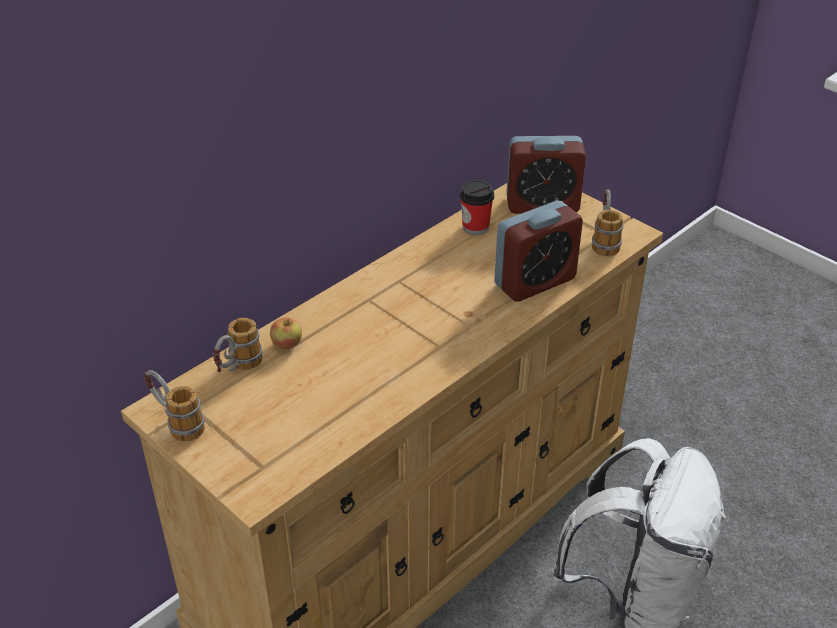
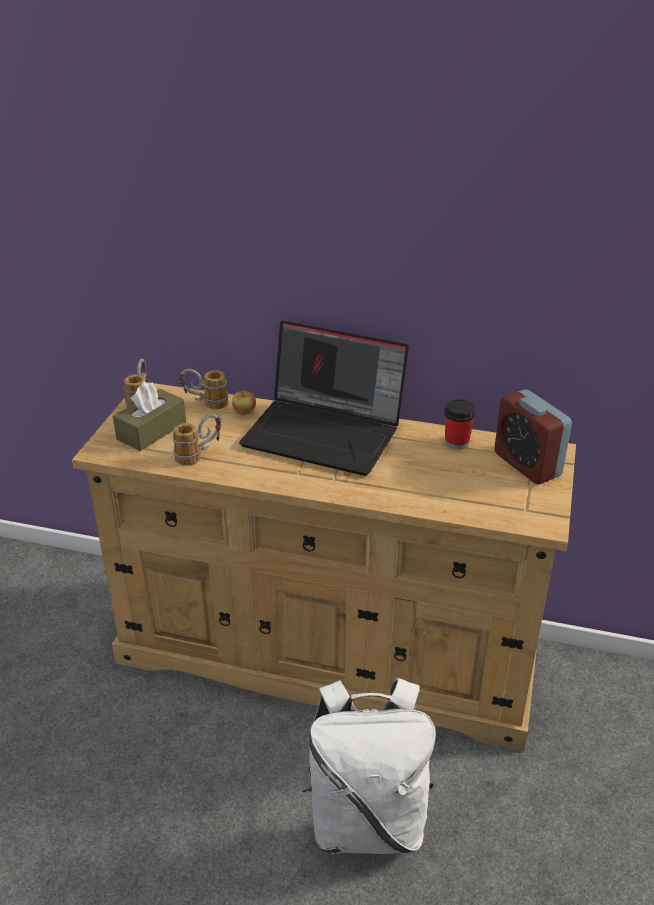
camera: 60 degrees right, 5 degrees down
(253, 433) = (151, 431): none -> brown tissue box
(385, 300) = (326, 433): none -> laptop
(535, 282) = (418, 492): alarm clock -> none
(604, 240) = (515, 511): mug -> mug (199, 455)

